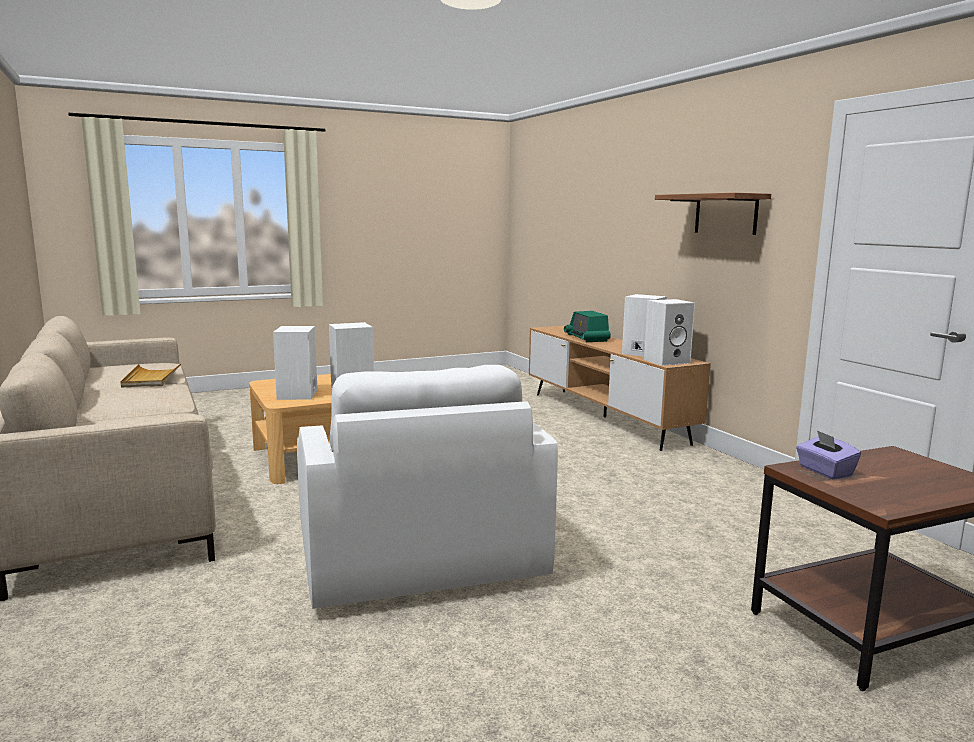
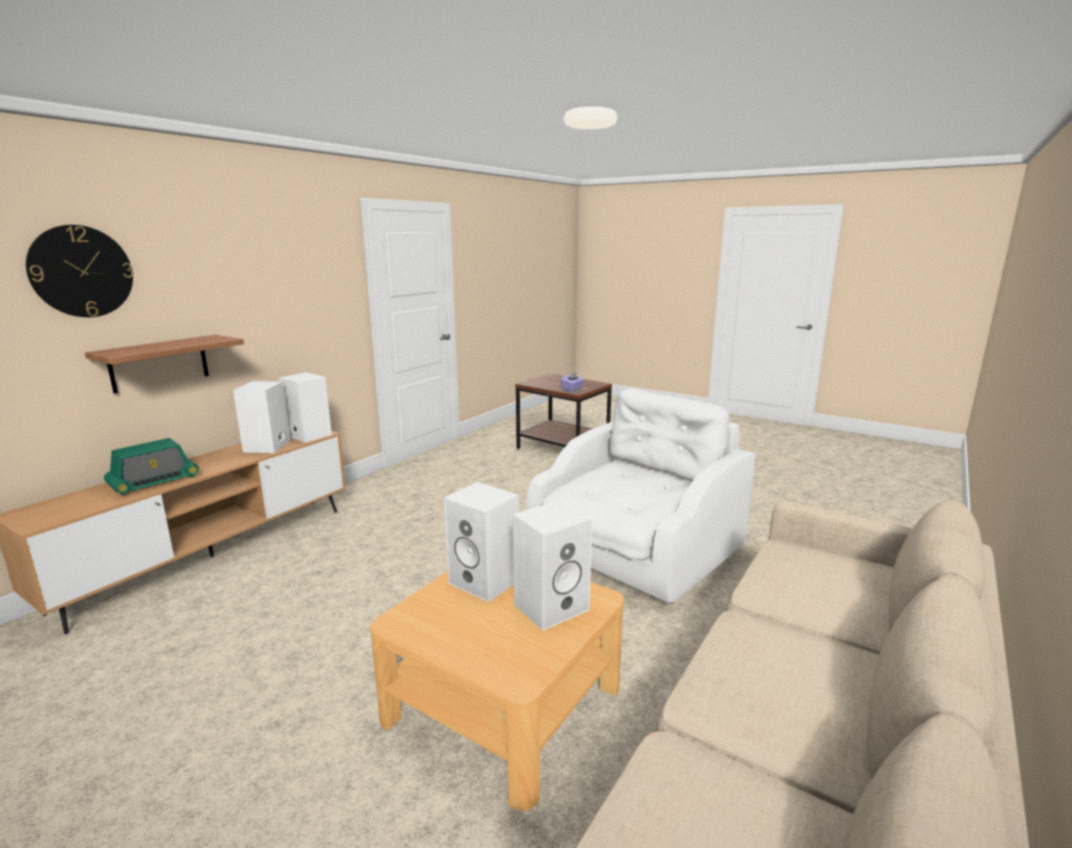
camera: 120 degrees left, 5 degrees up
(151, 378) = (715, 747): beige tray -> none
(617, 193) = (81, 271): none -> wall clock
(725, 214) = (285, 286): shelf -> shelf (159, 363)

